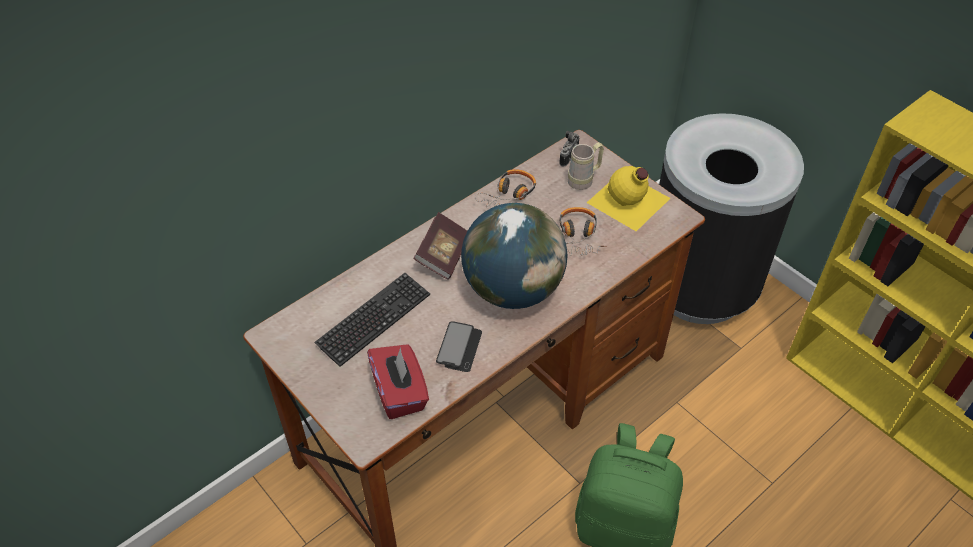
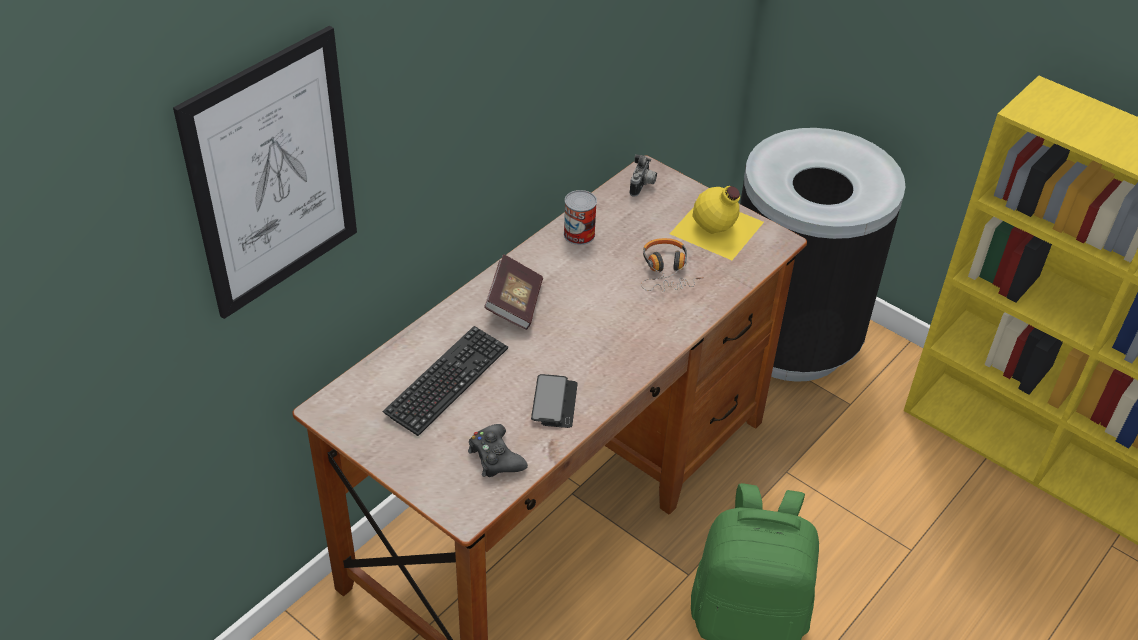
camera: 10 degrees left, 5 degrees down
(211, 146) = (272, 175): none -> picture
(400, 393) = (495, 457): red tissue box -> black game controller
(509, 197) = (579, 234): headphones -> can
(512, 289) = (602, 334): globe -> none
(584, 180) = (662, 209): beige mug -> none

